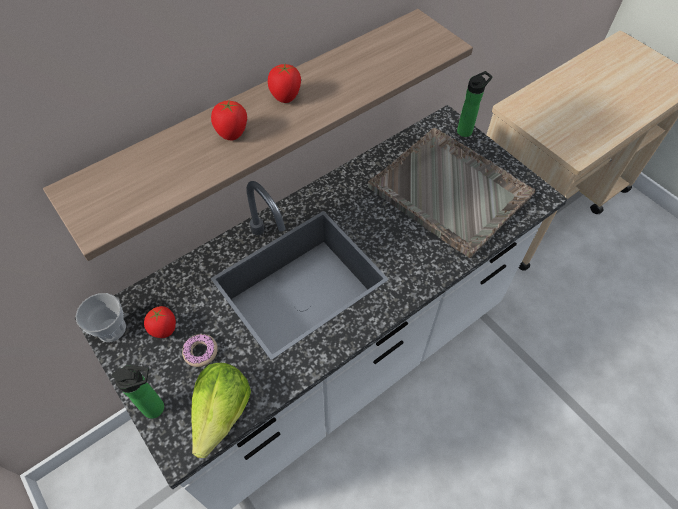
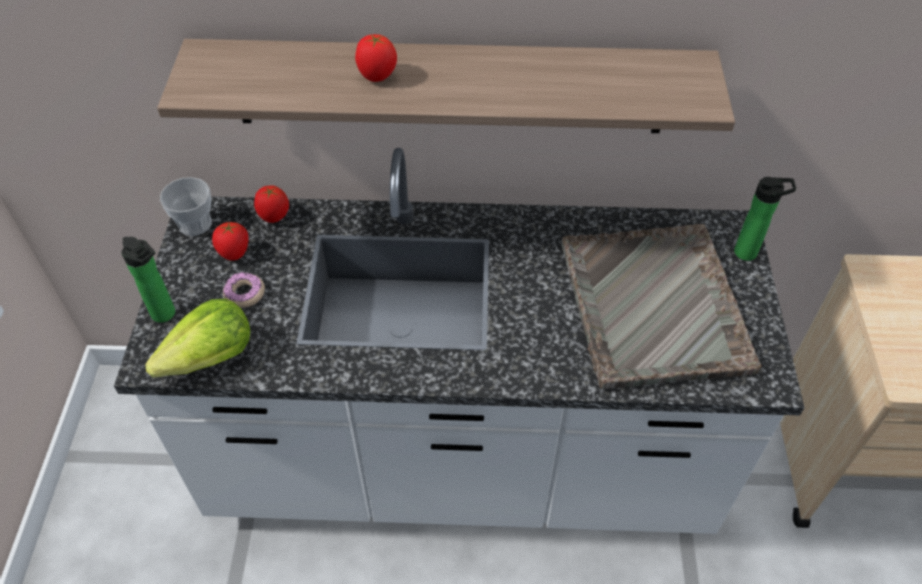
camera: 40 degrees right, 5 degrees down
(286, 98) = (464, 70): tomato -> tomato (274, 217)

